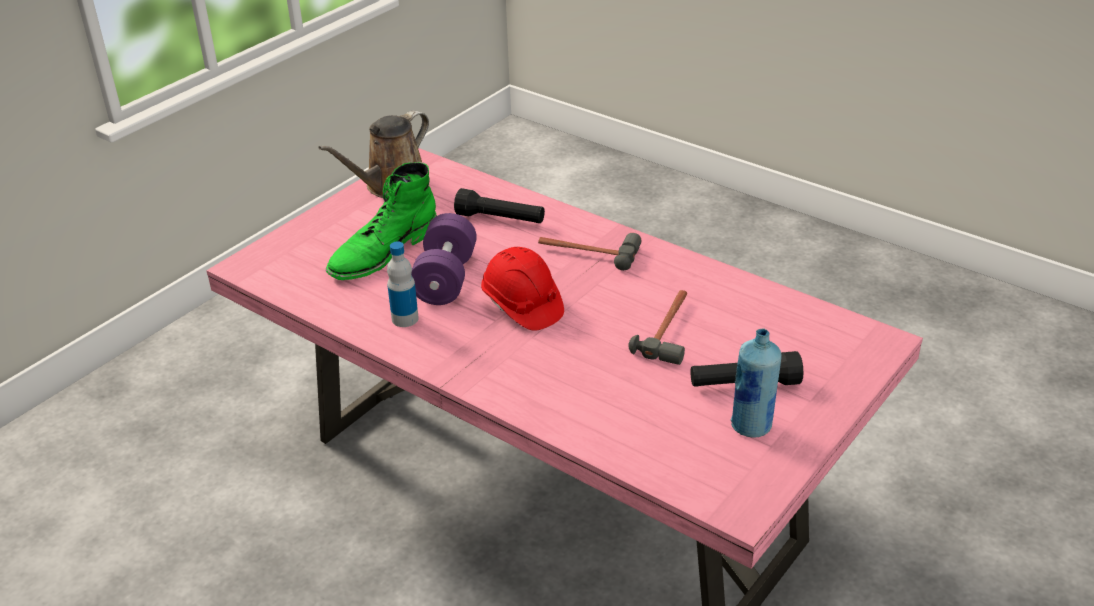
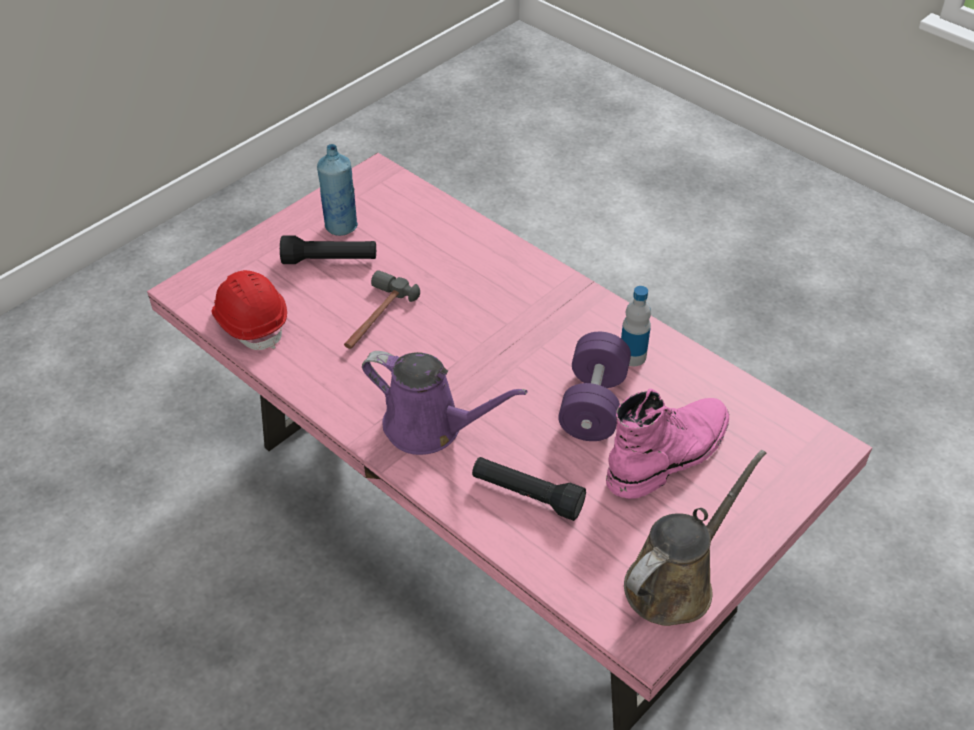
camera: 175 degrees left, 10 degrees up
(383, 251) = (669, 454): green boot -> pink boot
(522, 305) = (513, 361): red hard hat -> red hard hat (251, 322)
(587, 253) = (430, 427): hammer -> purple watering can

